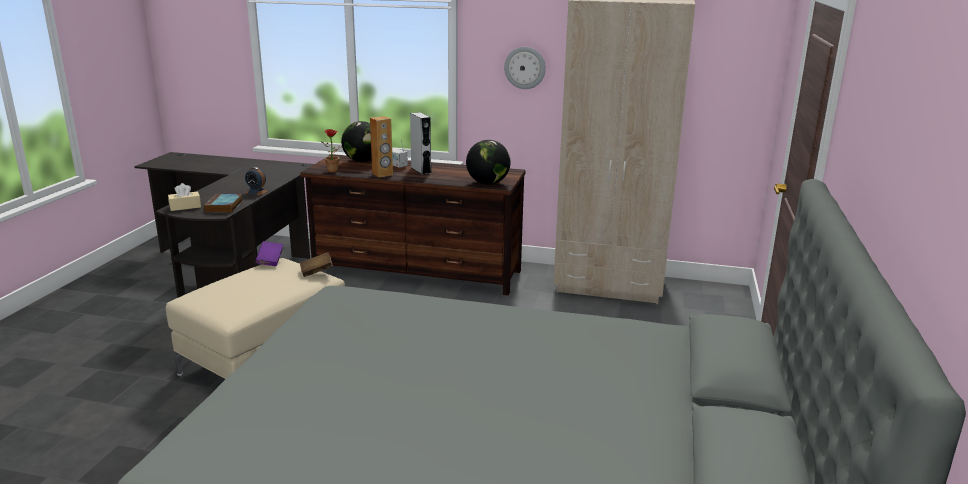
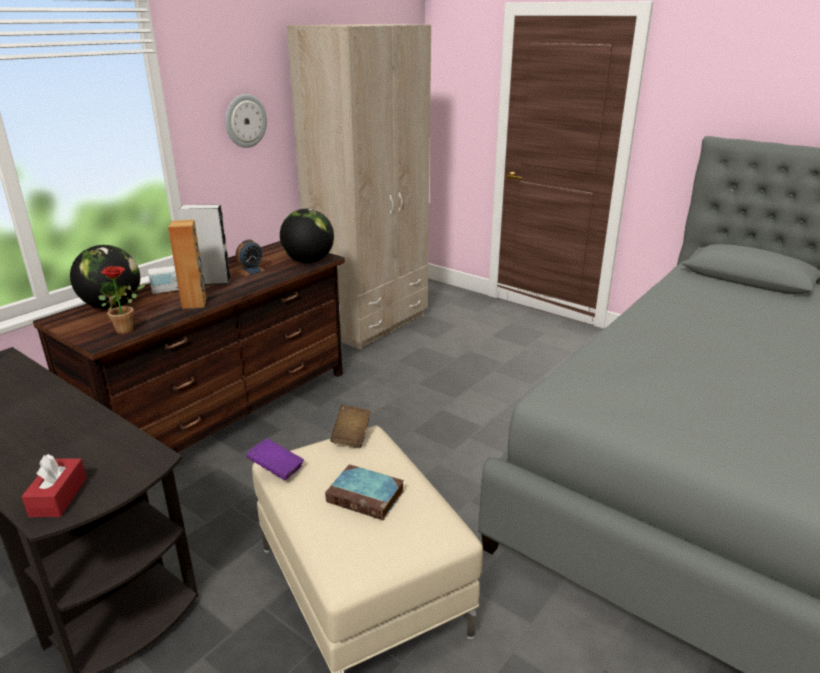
camera: 65 degrees left, 5 degrees up
(185, 207) = (58, 497): beige tissue box -> red tissue box
(224, 207) = (117, 453): book -> book (367, 496)
(256, 192) = (80, 413): alarm clock -> alarm clock (251, 271)

